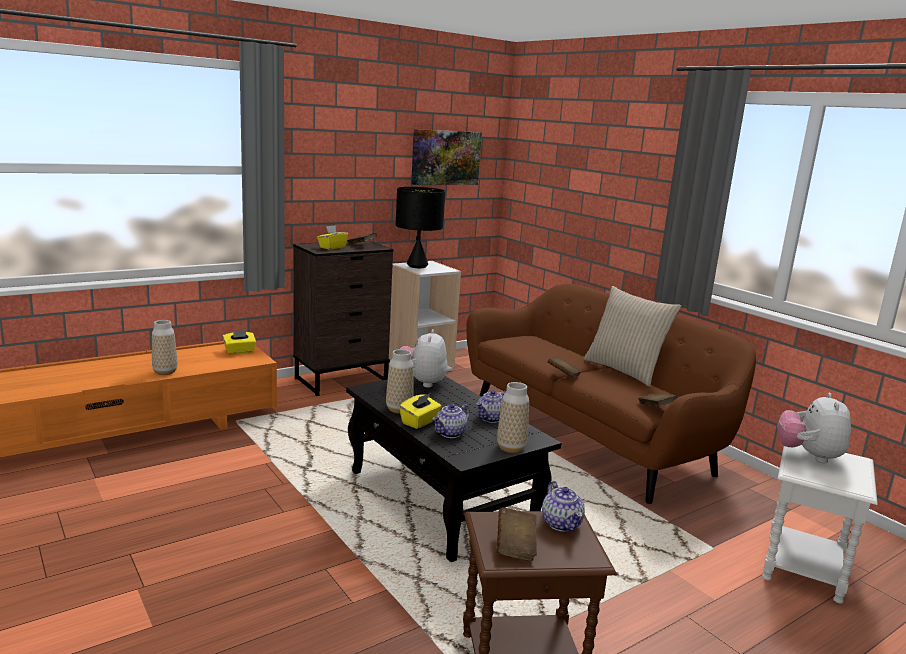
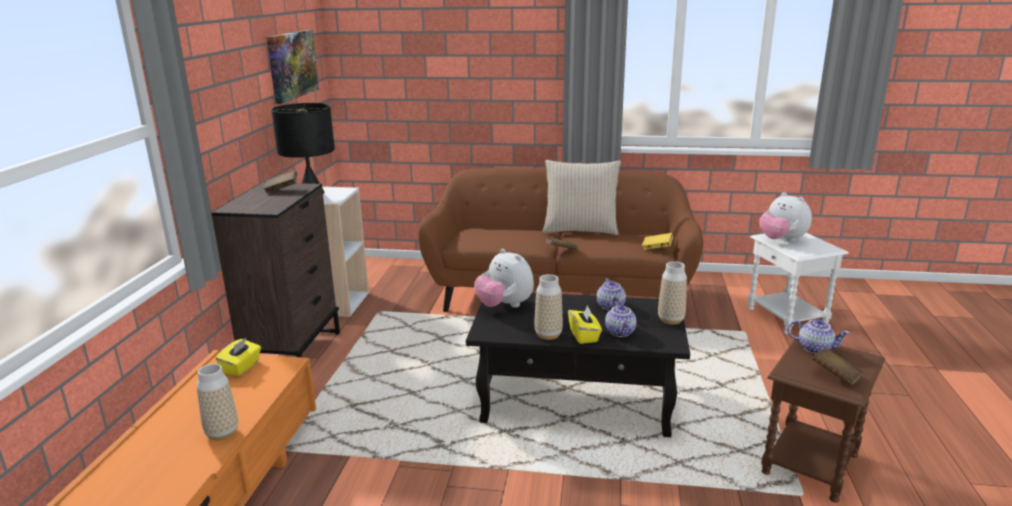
camera: 45 degrees left, 5 degrees up
(332, 247) = (265, 202): yellow tissue box -> none
(656, 408) = (657, 248): brown book -> yellow book

